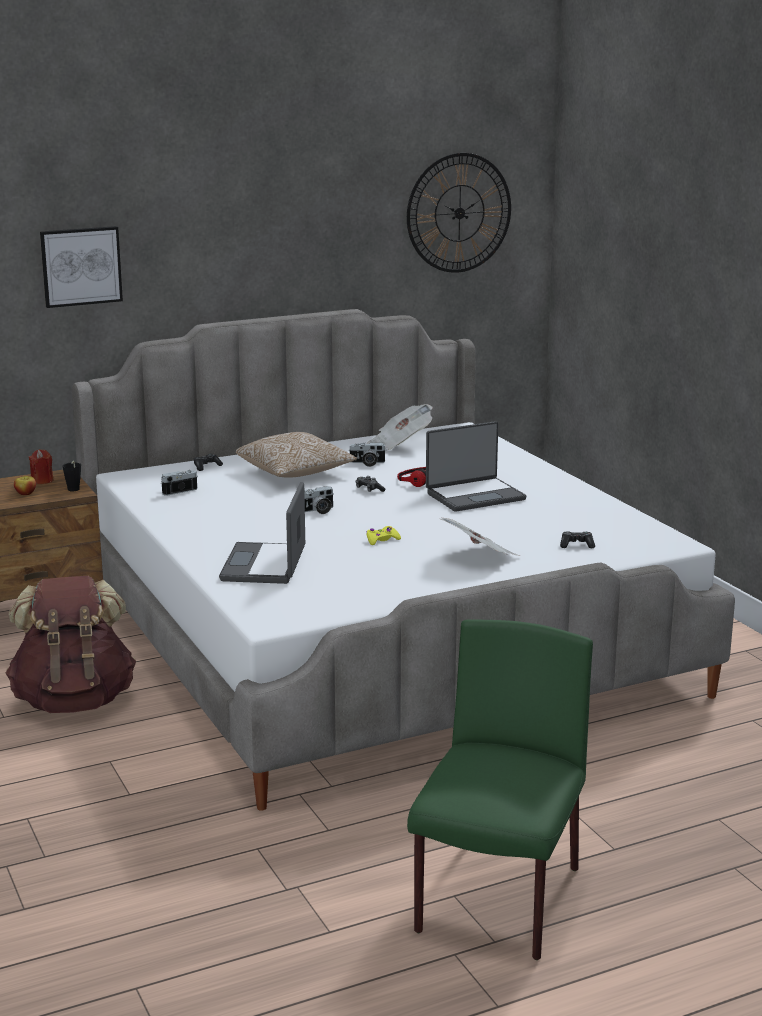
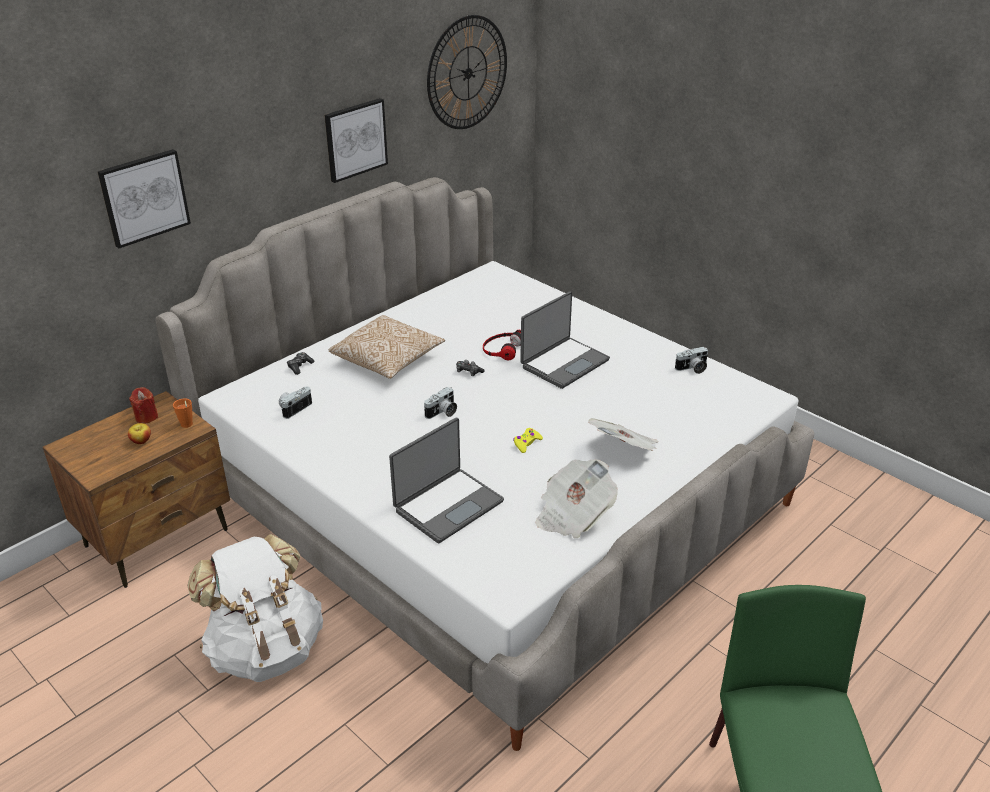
camera: 20 degrees left, 15 degrees up
(73, 490) = (187, 426): black cup -> orange cup
(74, 701) = (266, 649): brown backpack -> white backpack
(265, 565) = (447, 505): laptop -> laptop turned 120 degrees counterclockwise
(315, 257) = (355, 139): none -> picture
(367, 463) = (443, 334): camera -> camera (692, 369)
(399, 444) = (454, 302): newspaper -> newspaper (573, 515)
(576, 545) = (690, 414): game controller -> none

